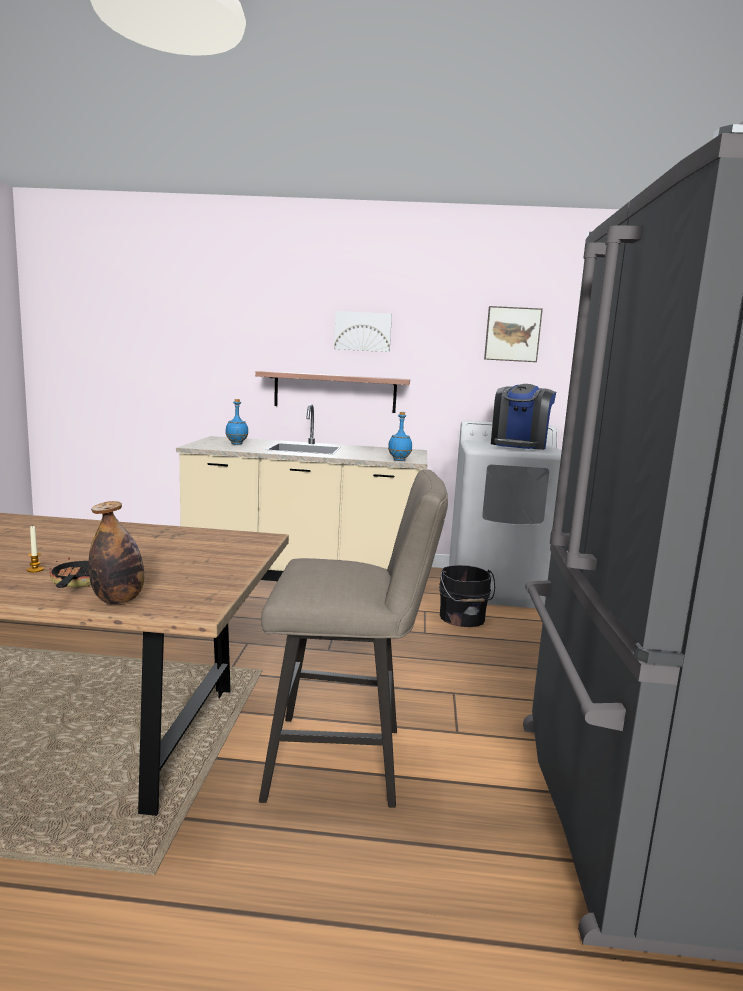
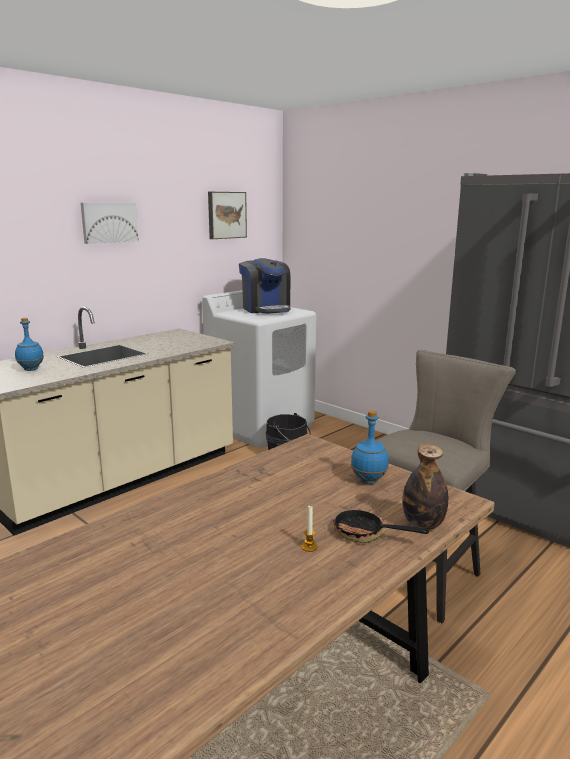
camera: 50 degrees left, 5 degrees up
(335, 392) = (90, 289): shelf -> none
(399, 460) = (208, 344): blue bottle -> blue bottle (368, 480)

